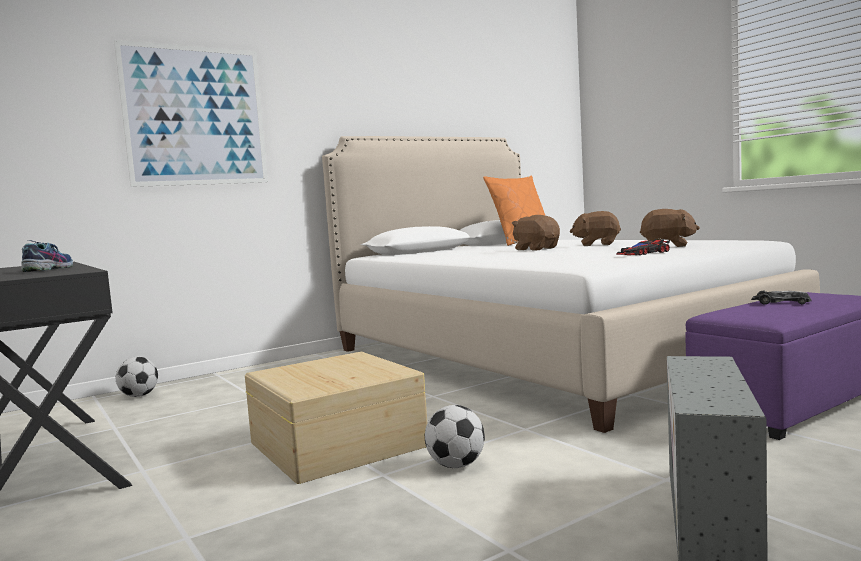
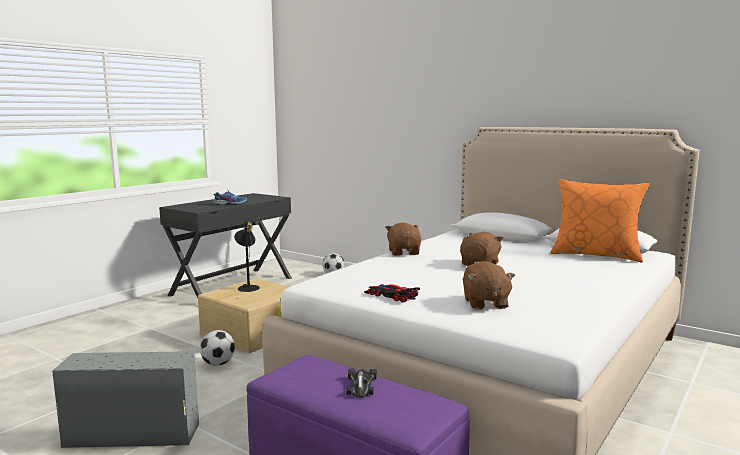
camera: 70 degrees right, 5 degrees up
(195, 116) = (391, 111): picture -> none
(299, 374) = (248, 287): none -> black table lamp
(597, 244) = (533, 280): brown plush toy -> brown plush toy (404, 252)

